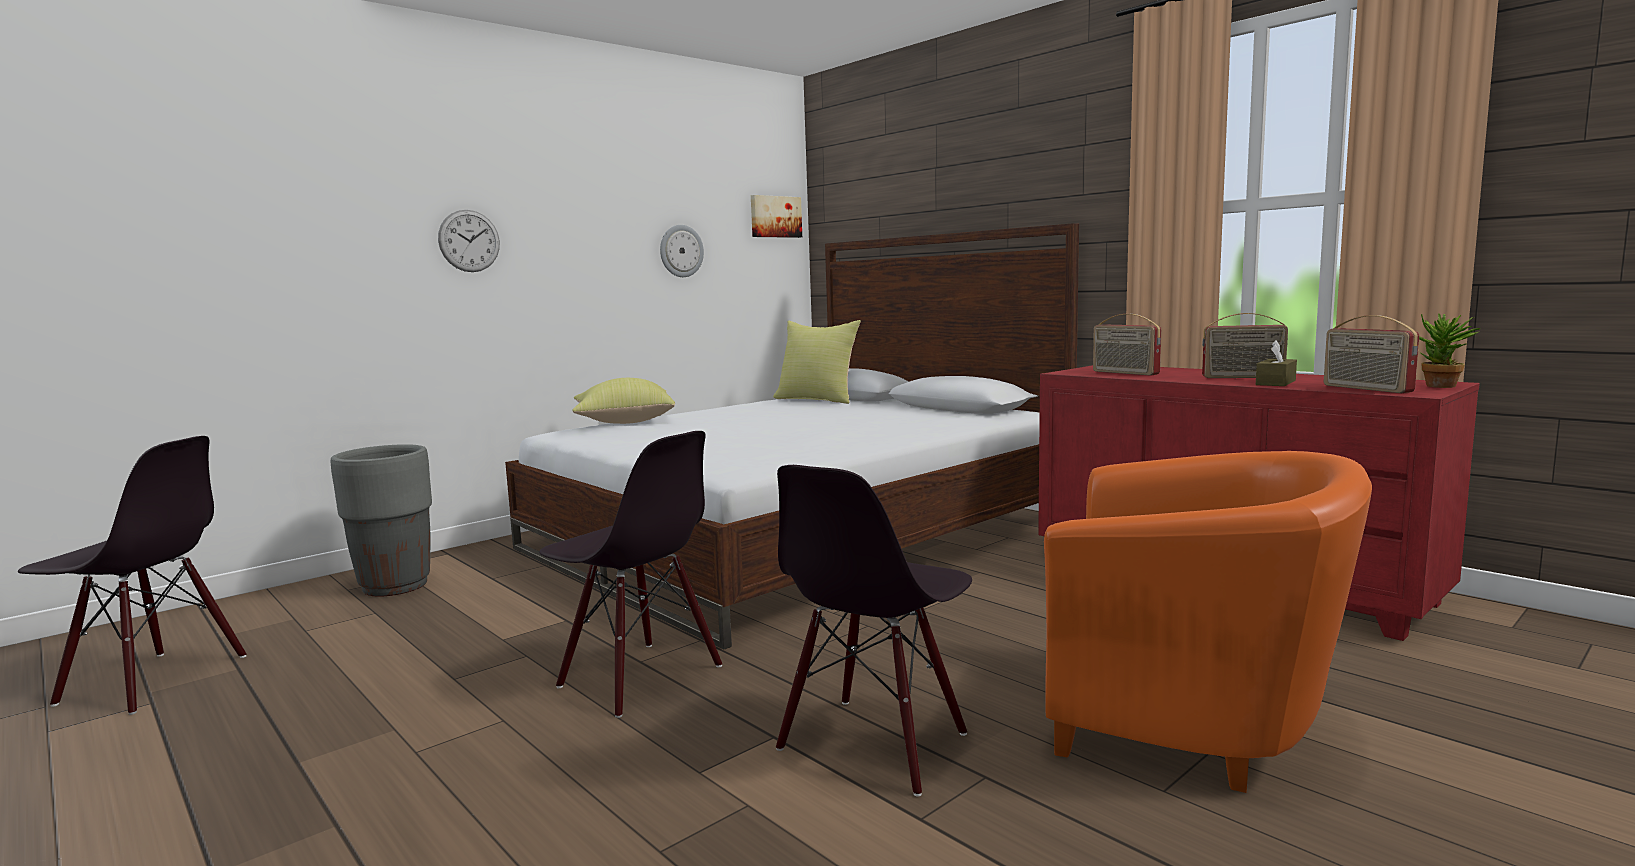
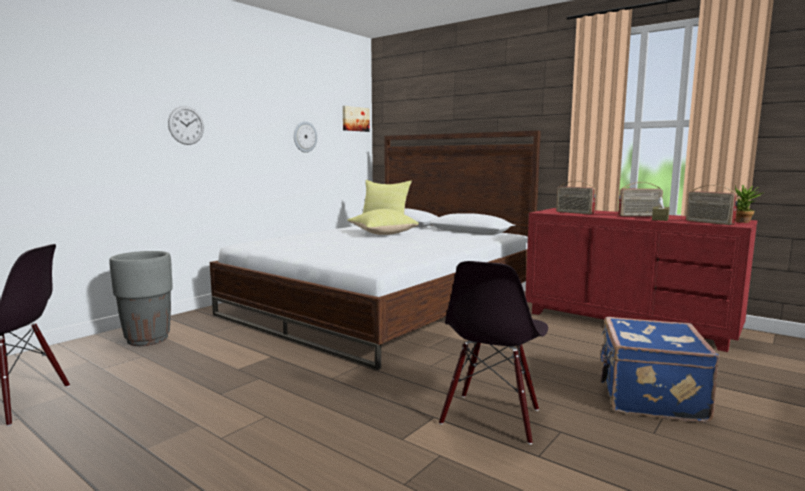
camera: 10 degrees left, 0 degrees up
(624, 422) = (280, 238): yellow pillow -> yellow pillow (381, 234)
(639, 677) = (336, 387): black chair -> none
(1191, 721) = (648, 397): orange armchair -> blue suitcase

